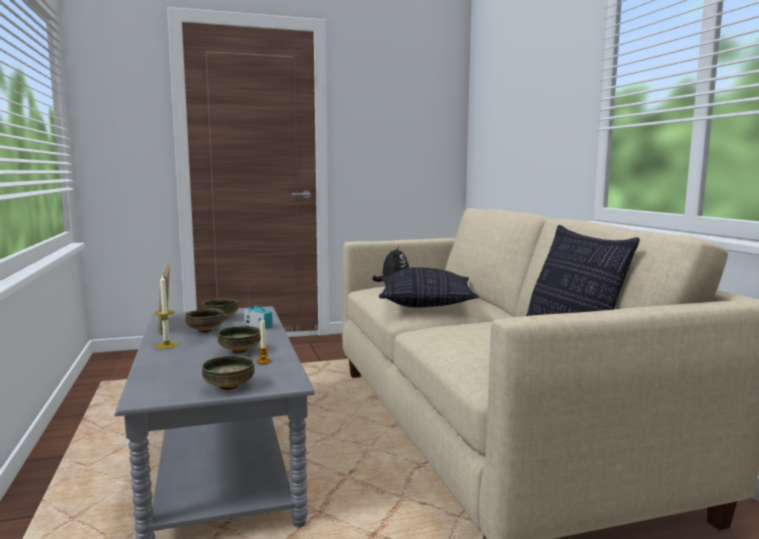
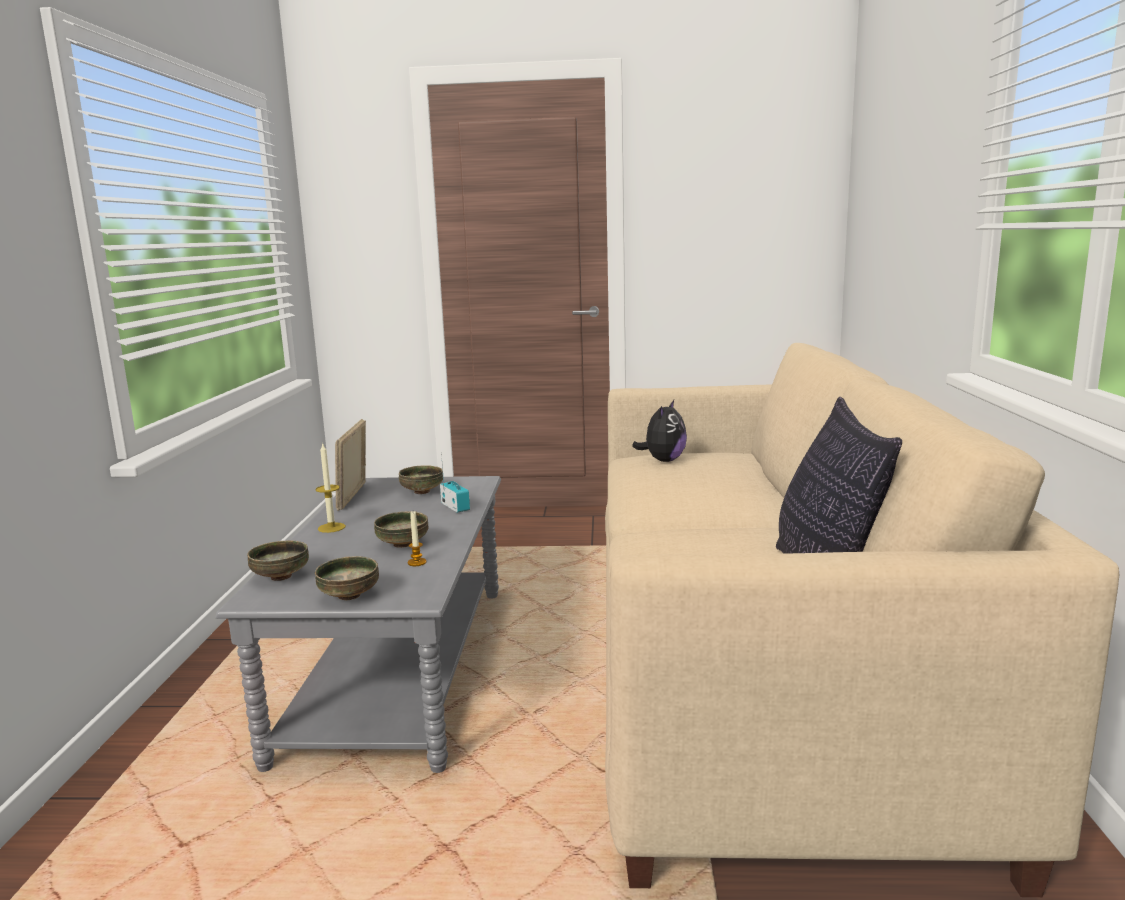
camera: 20 degrees right, 5 degrees up
(205, 331) = (389, 510): bowl -> bowl (280, 577)
(426, 304) = (682, 491): pillow -> none

